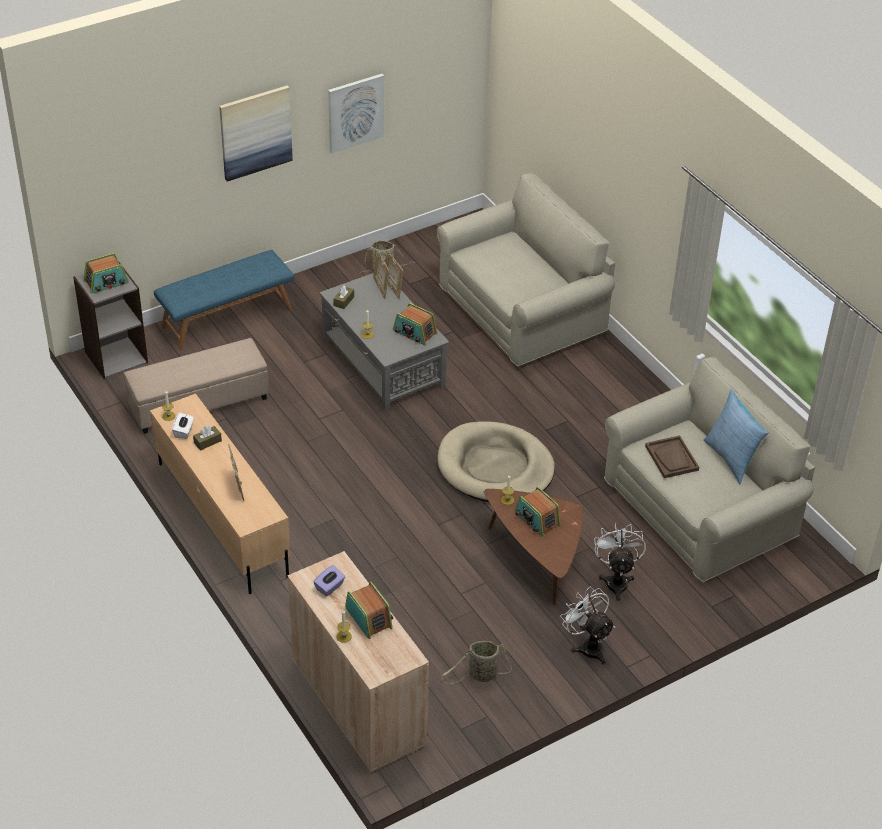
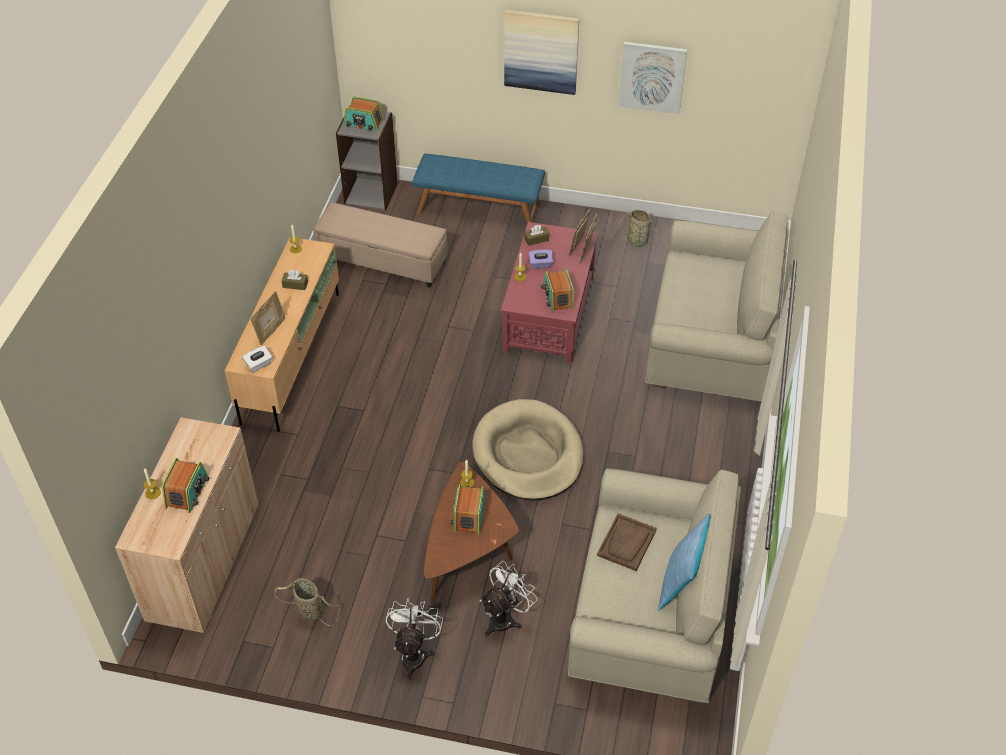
camera: 45 degrees right, 5 degrees up
(184, 431) = (290, 267): white tissue box -> white tissue box (259, 364)
(329, 587) = (194, 448): purple tissue box -> purple tissue box (540, 264)
(383, 362) = (548, 313): grey coffee table -> red coffee table

